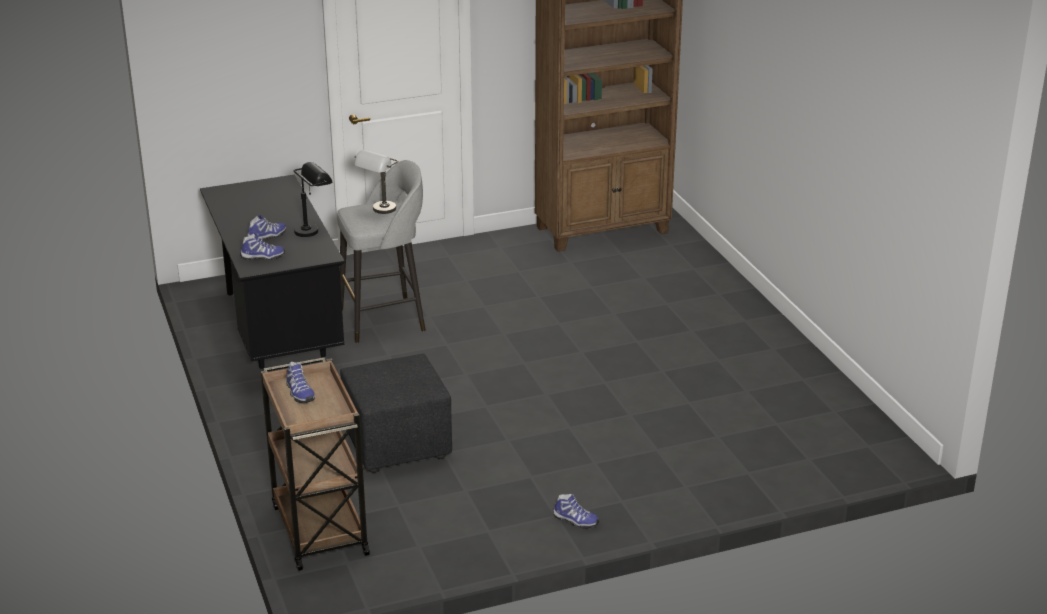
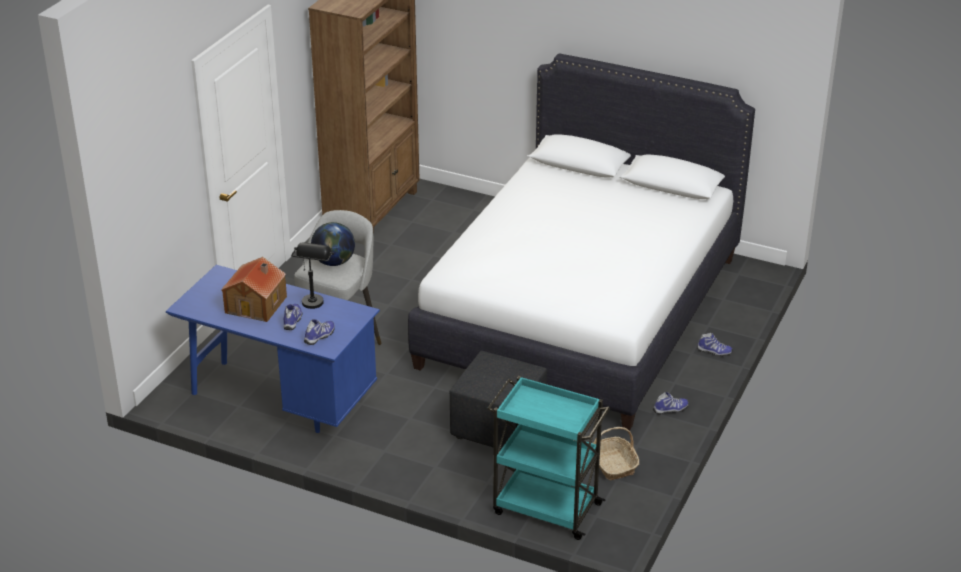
camera: 45 degrees left, 5 degrees up
(266, 214) = (257, 304): none -> toy house
(277, 330) = (280, 400): black desk -> blue desk
(299, 393) = (533, 410): shoe -> shoe (714, 352)
(319, 528) = (545, 508): brown cart -> turquoise cart
(380, 212) = (334, 262): grey table lamp -> globe
(438, 532) = (612, 464): none -> basket
(643, 394) = (580, 310): none -> white bed

